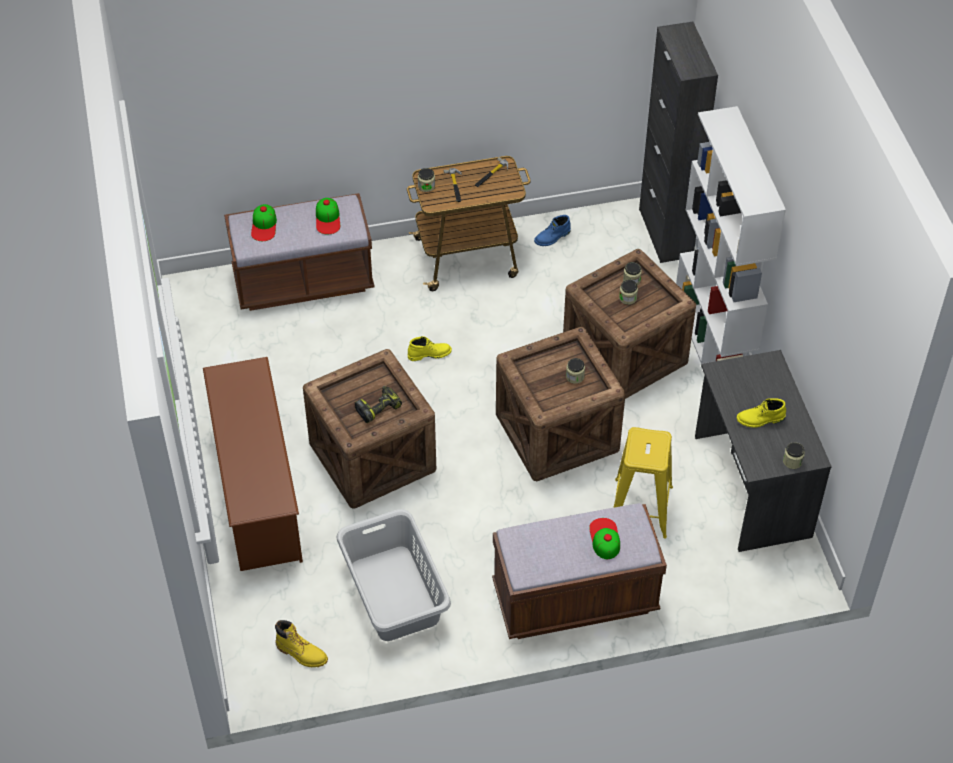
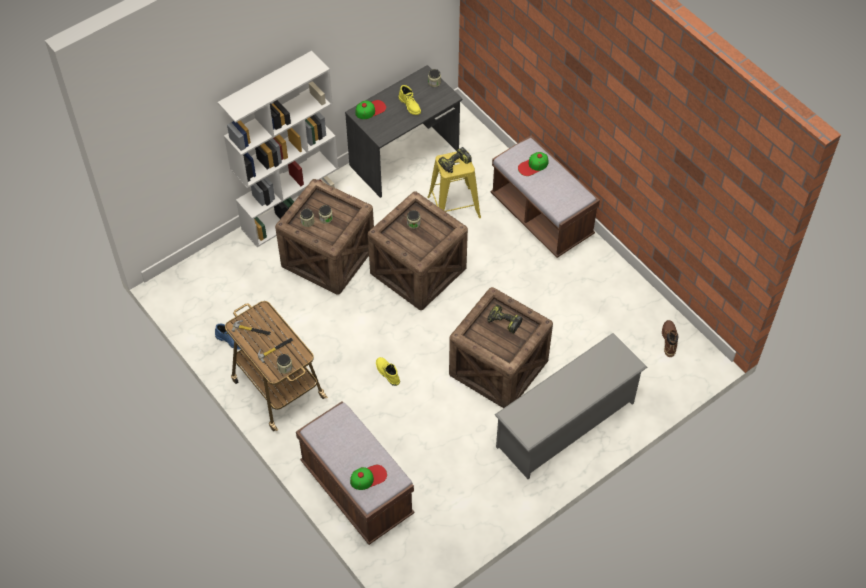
camera: 115 degrees left, 5 degrees up
(257, 491) = (566, 424): brown shoe rack -> grey shoe rack
(301, 653) = (669, 340): yellow boot -> brown boot
(328, 219) = (339, 435): cap -> cap (370, 109)
(393, 594) = (596, 310): grey laundry basket -> none
(645, 447) = (455, 164): none -> power drill
(665, 233) = (194, 272): black cabinet -> none

